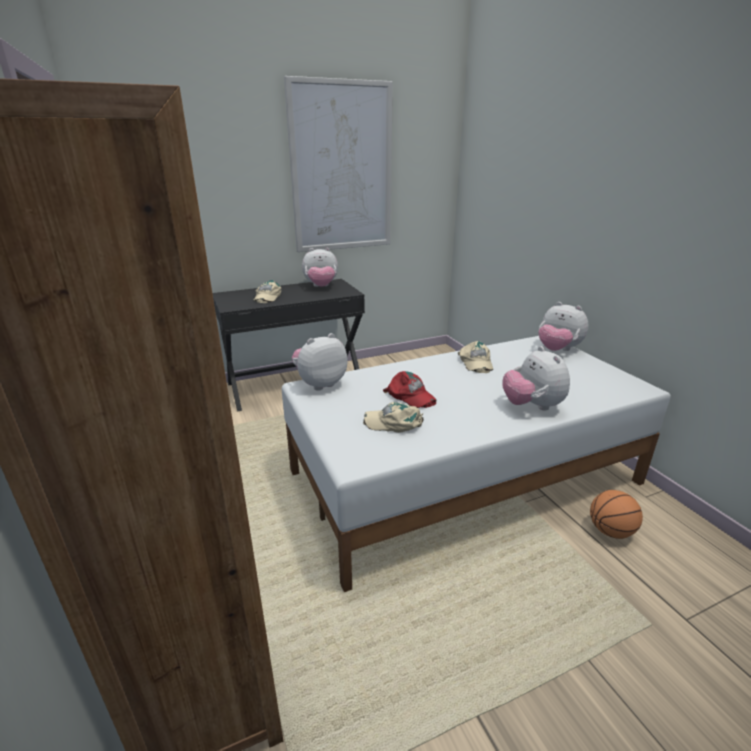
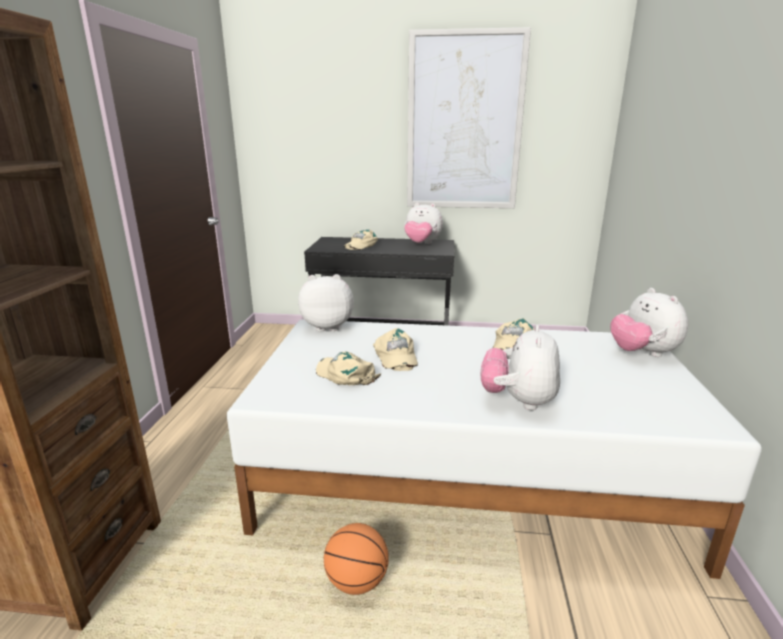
camera: 30 degrees right, 5 degrees down
(410, 396) = (395, 356): red cap -> beige cap
(610, 531) = (602, 614): basketball -> basketball (357, 581)

